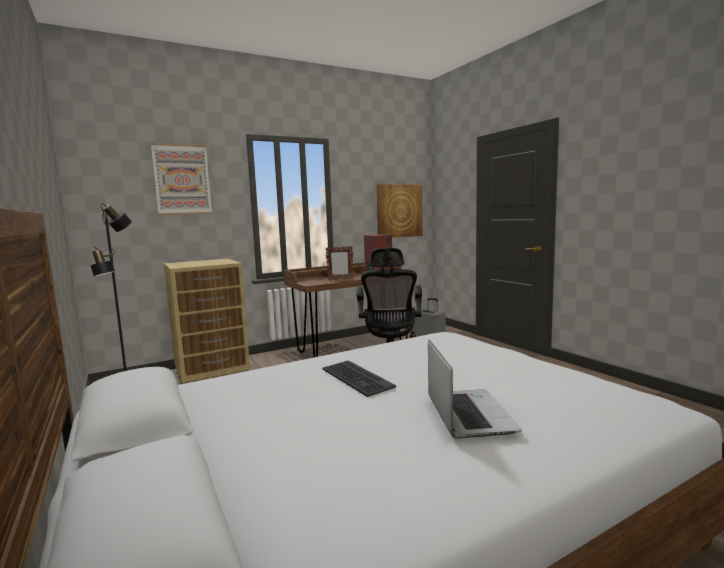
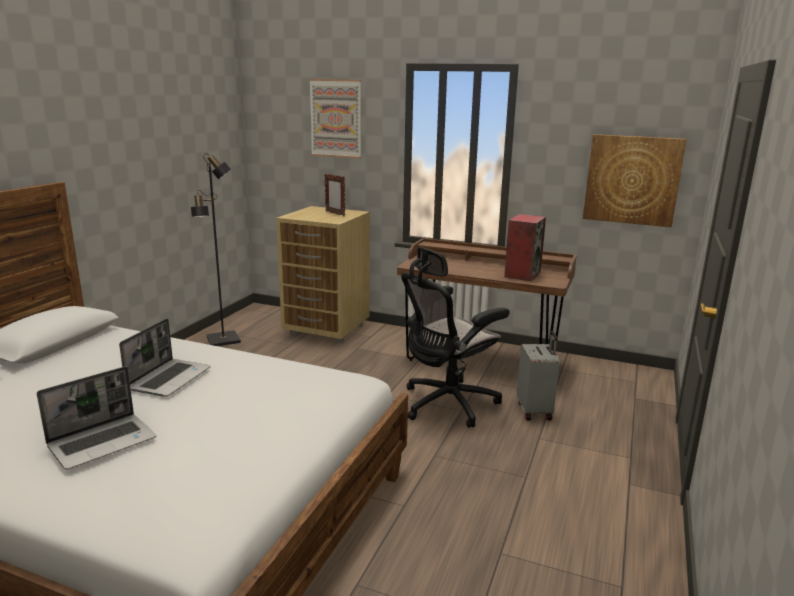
camera: 50 degrees right, 10 degrees up
(340, 279) = (457, 268): picture frame -> picture frame (335, 214)
(356, 378) = (169, 378): keyboard -> laptop

